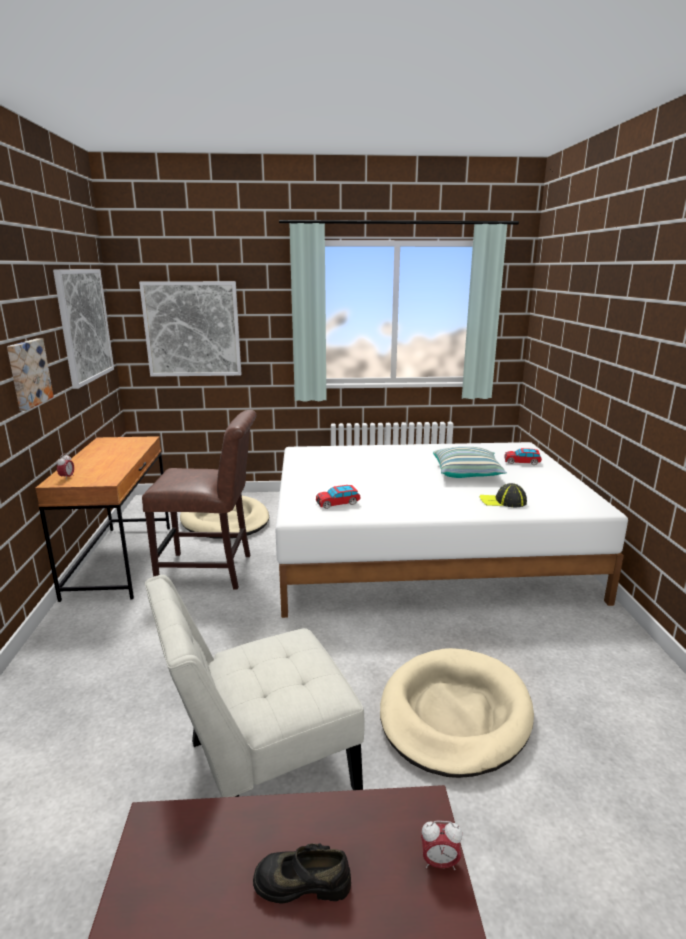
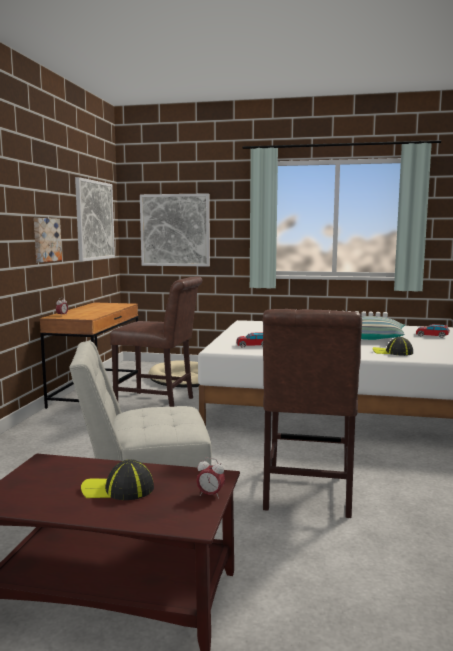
camera: 15 degrees right, 10 degrees down
(302, 881) = (118, 489): black shoe -> cap
(454, 714) = (307, 493): beige dog bed -> brown chair

